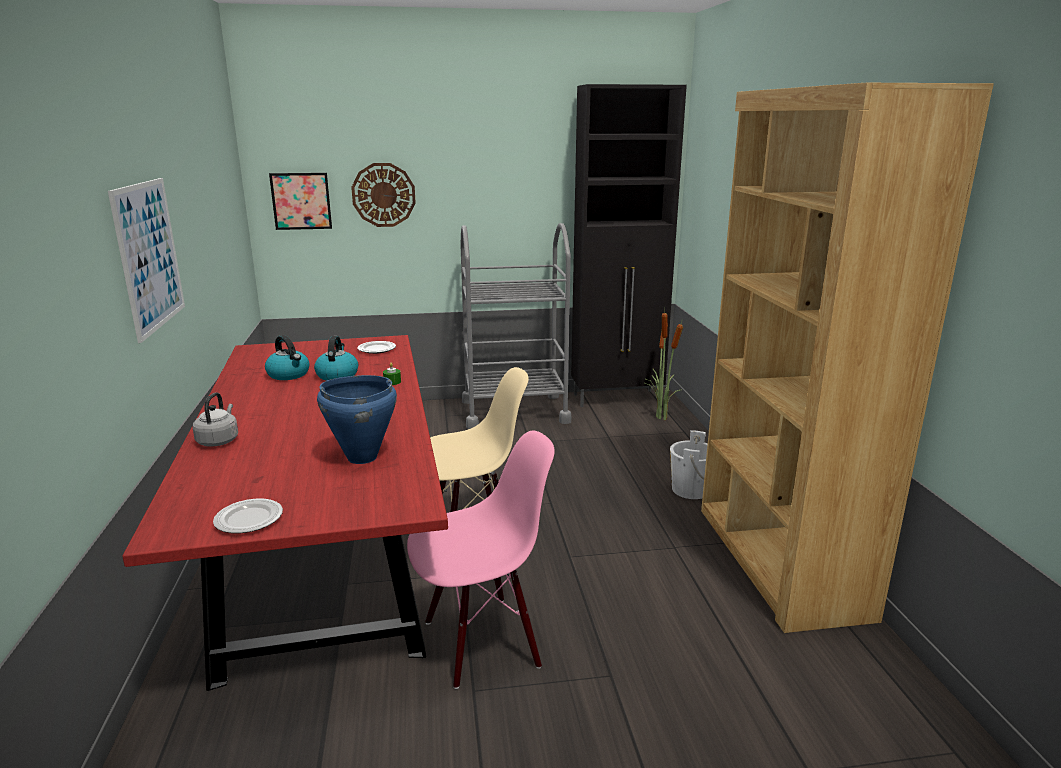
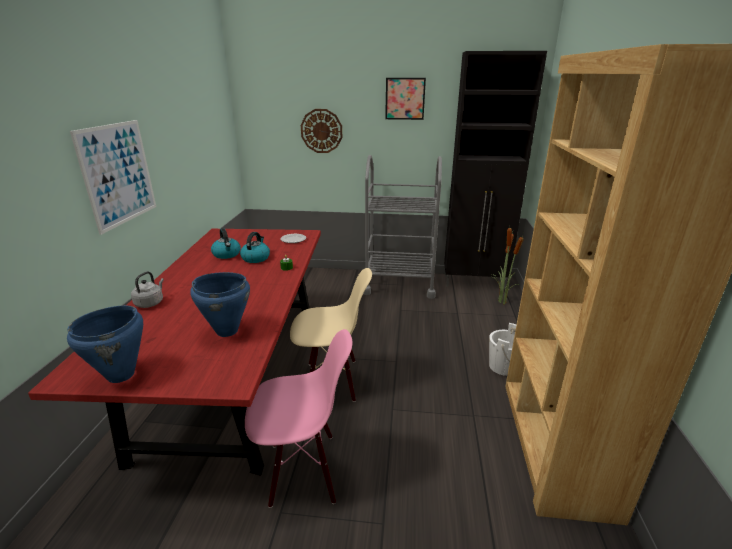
camera: 15 degrees right, 5 degrees up
(249, 519) = (121, 375): plate -> blue cooking pot
(301, 201) = (269, 133): picture -> picture (405, 98)

